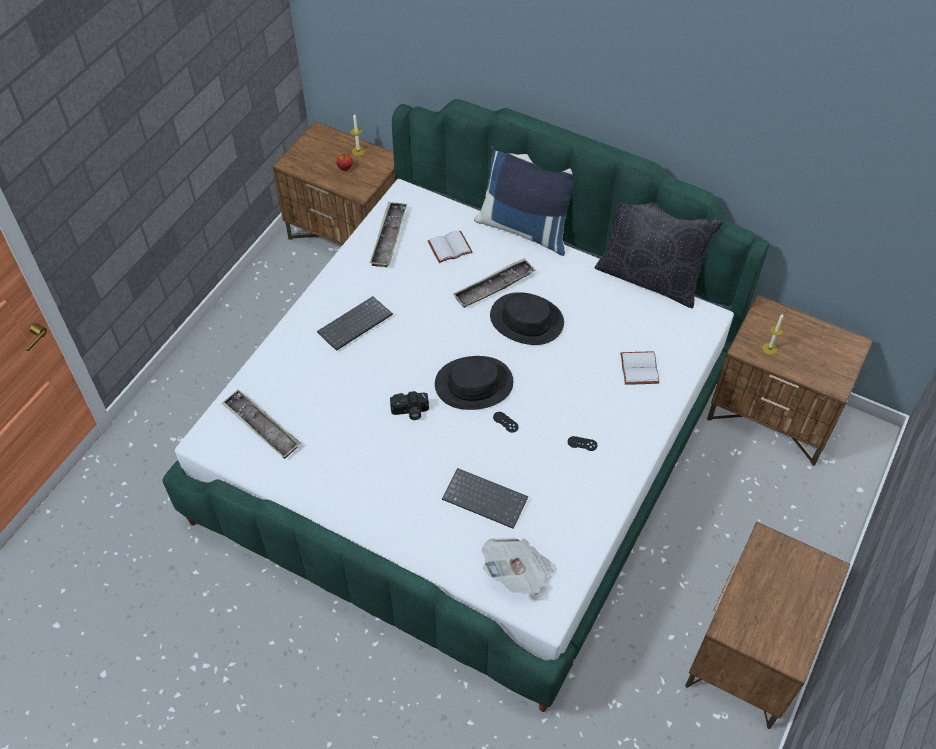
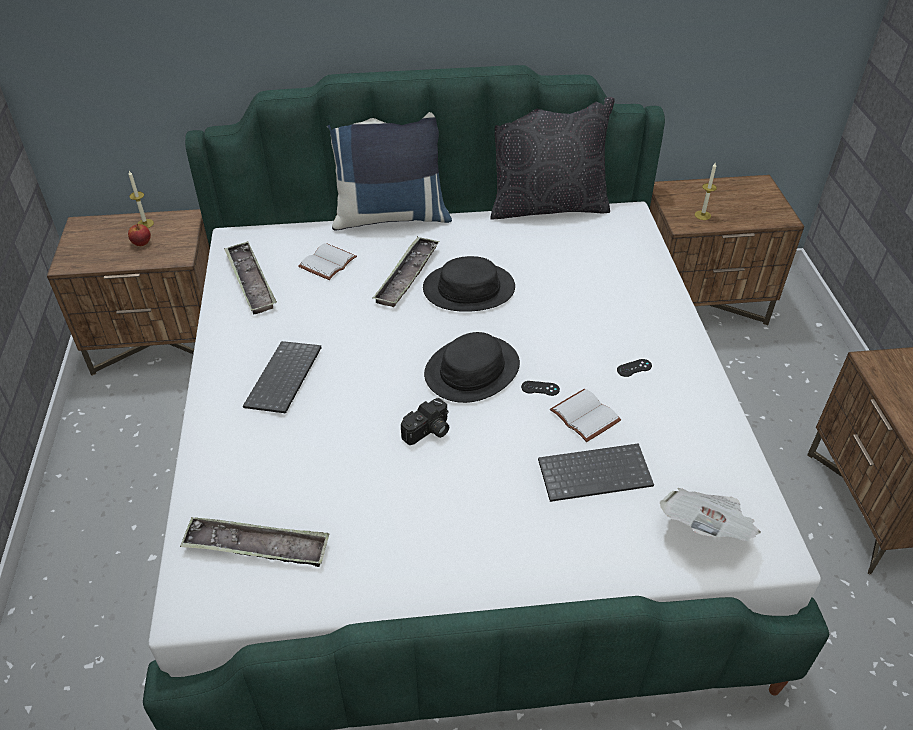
camera: 35 degrees left, 10 degrees down
(638, 368) = (614, 279): white book -> white book (583, 416)

